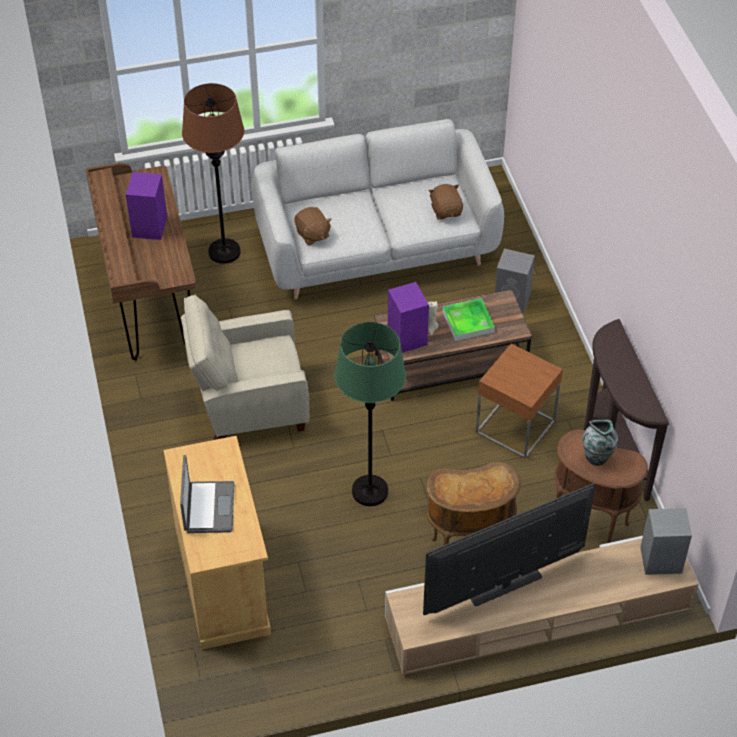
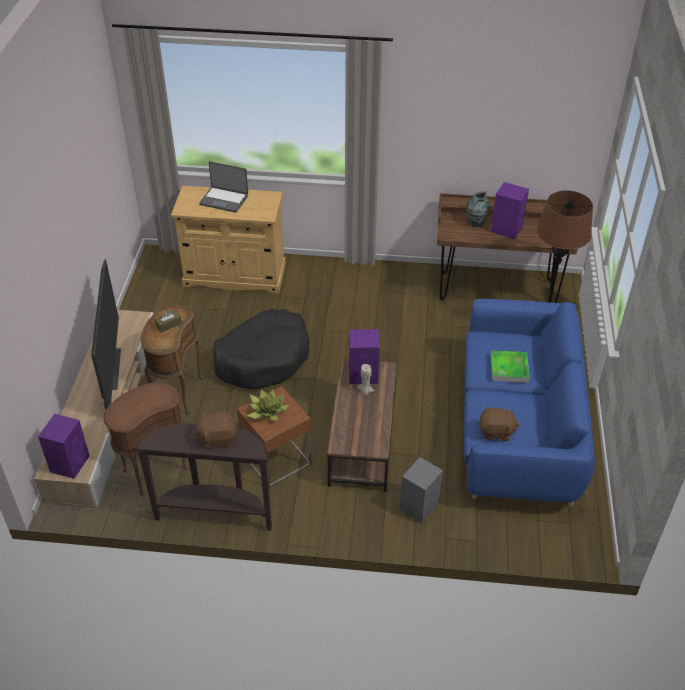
camera: 110 degrees right, 5 degrees down
(248, 405) = (374, 317): beige armchair -> none
(312, 235) = (495, 340): brown plush toy -> brown plush toy (217, 438)
(370, 491) = (263, 358): green floor lamp -> black dog bed
(375, 248) = (517, 430): grey sofa -> blue sofa
(468, 322) = (362, 416): tray -> tray (509, 368)
(468, 484) = (168, 324): none -> brown tissue box
(522, 380) = (267, 411): none -> potted plant
(597, 457) = (142, 402): vase -> vase (476, 223)
(659, 560) = (70, 463): grey speaker -> purple speaker

